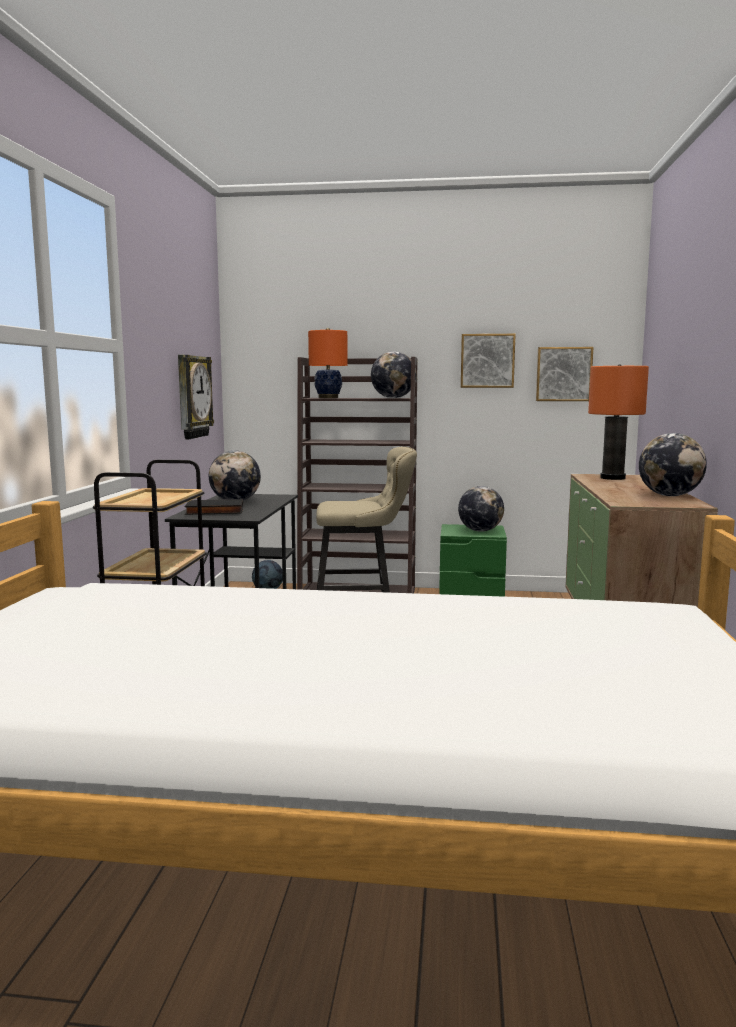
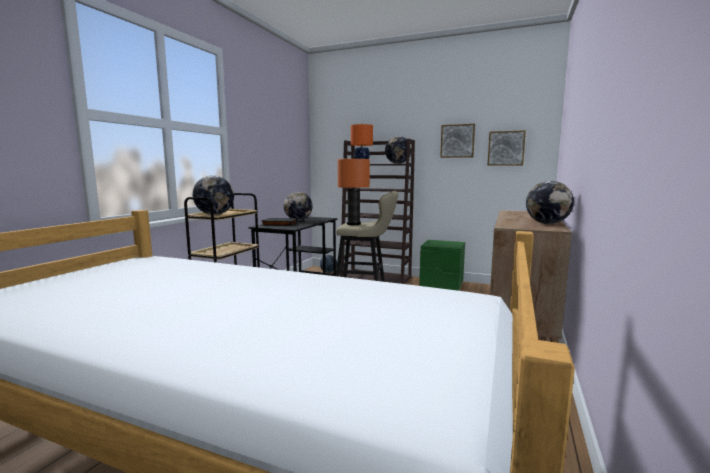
camera: 15 degrees right, 0 degrees up
(192, 397) = (284, 162): wall clock -> none
(480, 531) = (447, 244): globe -> globe (214, 214)
(612, 478) = (523, 213): orange table lamp -> orange table lamp (353, 224)

